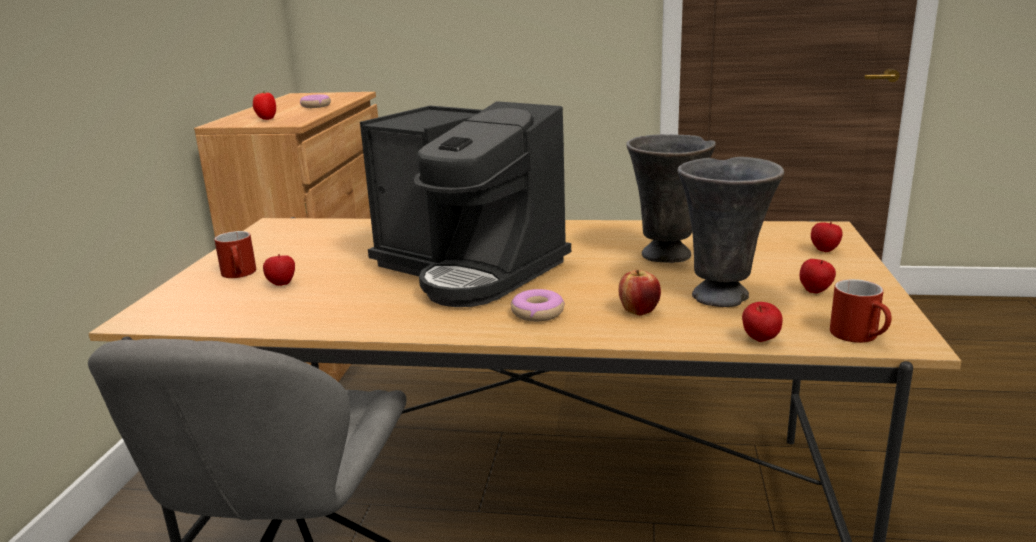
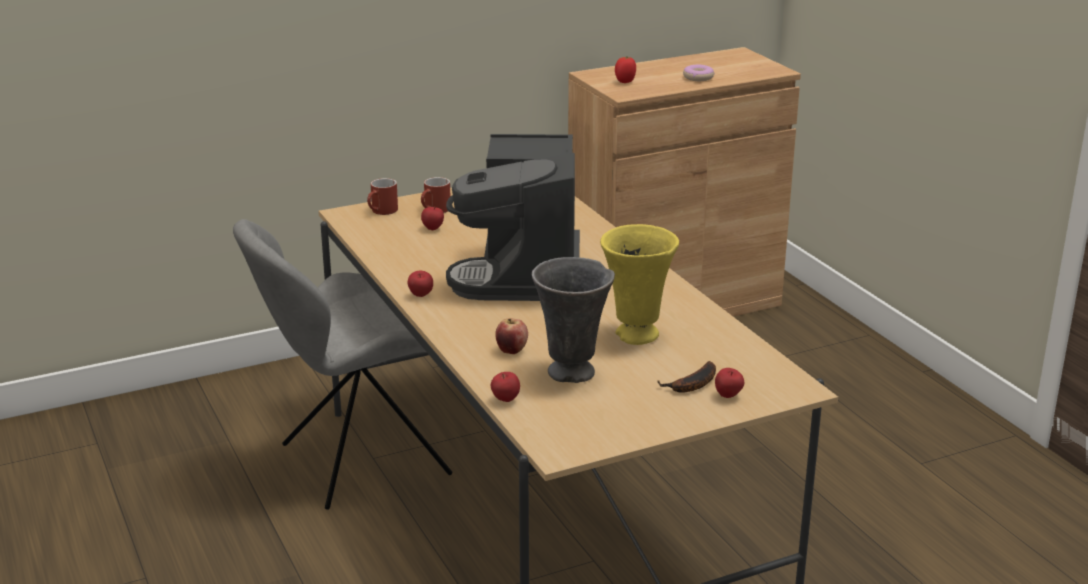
camera: 55 degrees right, 5 degrees up
(538, 313) = (474, 319): donut -> none
(667, 256) = (636, 336): grey vase -> yellow vase
(792, 258) = (692, 385): none -> banana
(815, 292) = (621, 406): apple -> apple (421, 296)
(861, 336) = (550, 434): red mug -> red mug (382, 212)

